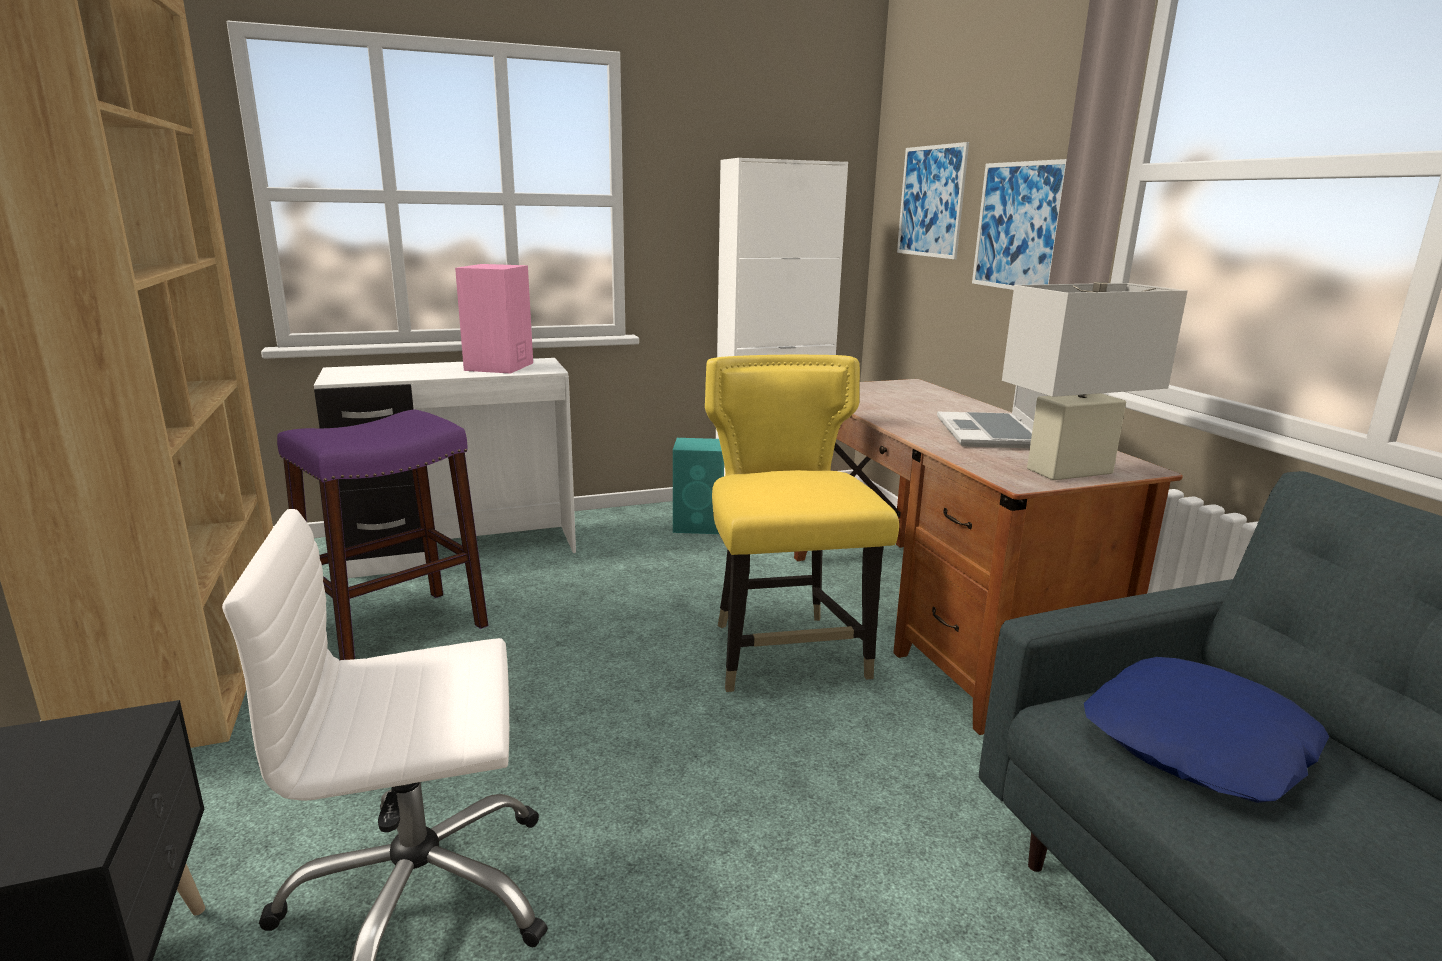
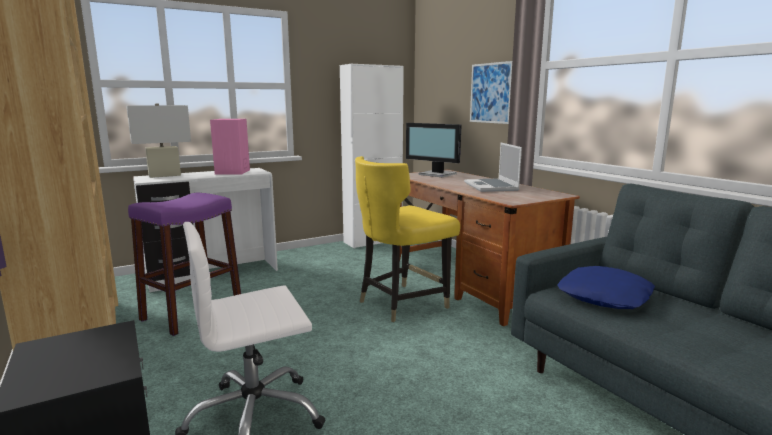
camera: 10 degrees left, 5 degrees down
(700, 525) = (339, 253): turquoise speaker -> none
(785, 652) = (402, 303): yellow chair -> yellow chair turned 105 degrees counterclockwise
(890, 392) = (437, 174): none -> monitor
(931, 201) = (445, 84): picture -> none
(1069, 471) = (531, 197): white table lamp -> white table lamp (164, 175)

